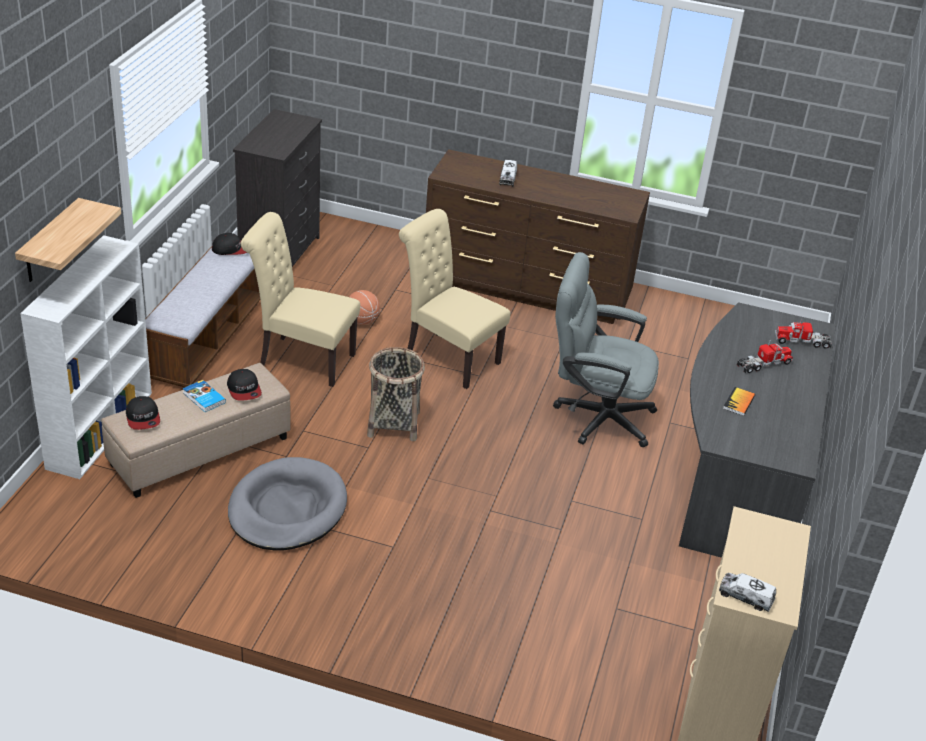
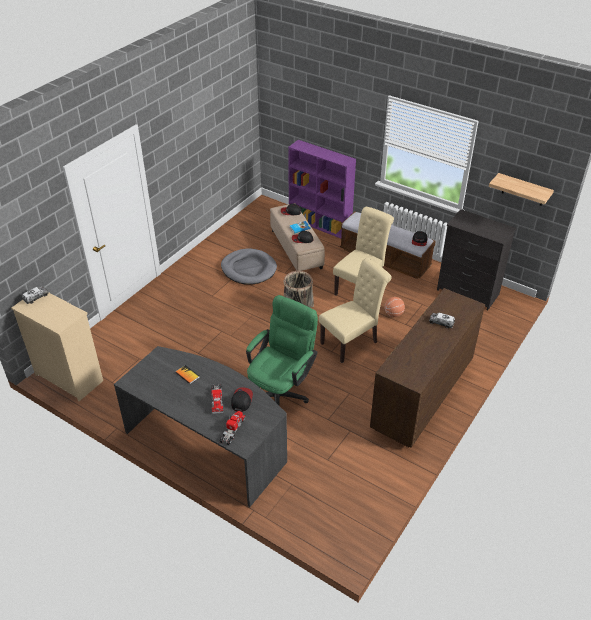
camera: 110 degrees right, 5 degrees up
(50, 242) = (327, 133): shelf -> shelf (523, 190)
(100, 429) = (320, 224): white bookcase -> purple bookcase
(595, 415) = (281, 392): grey office chair -> green office chair
(746, 342) = (241, 400): none -> cap

